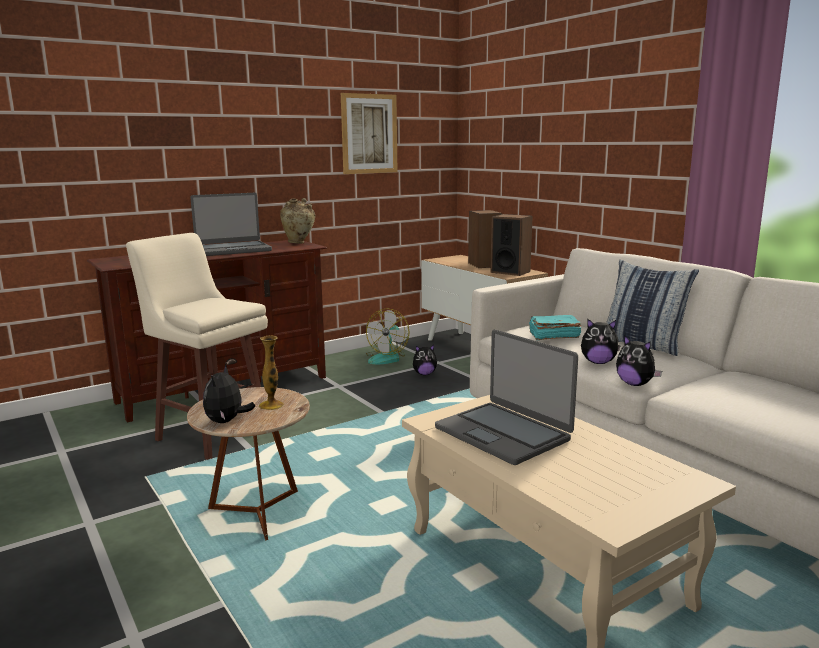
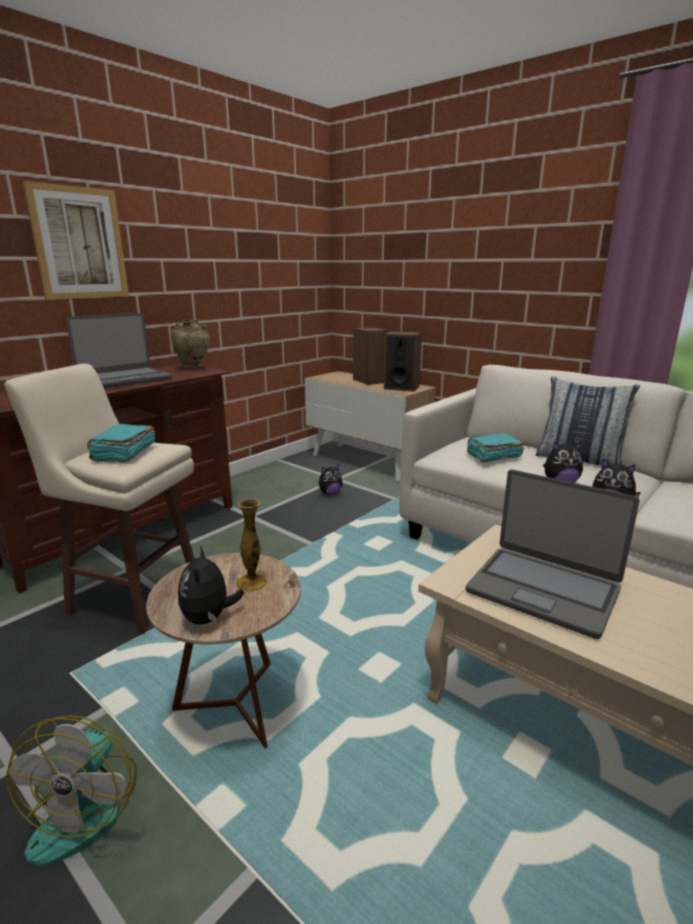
camera: 15 degrees left, 5 degrees up
(208, 305) = (123, 453): none -> turquoise book
(369, 134) = (251, 248): picture -> picture (79, 243)
(387, 358) = (284, 478): fan -> fan (88, 807)

